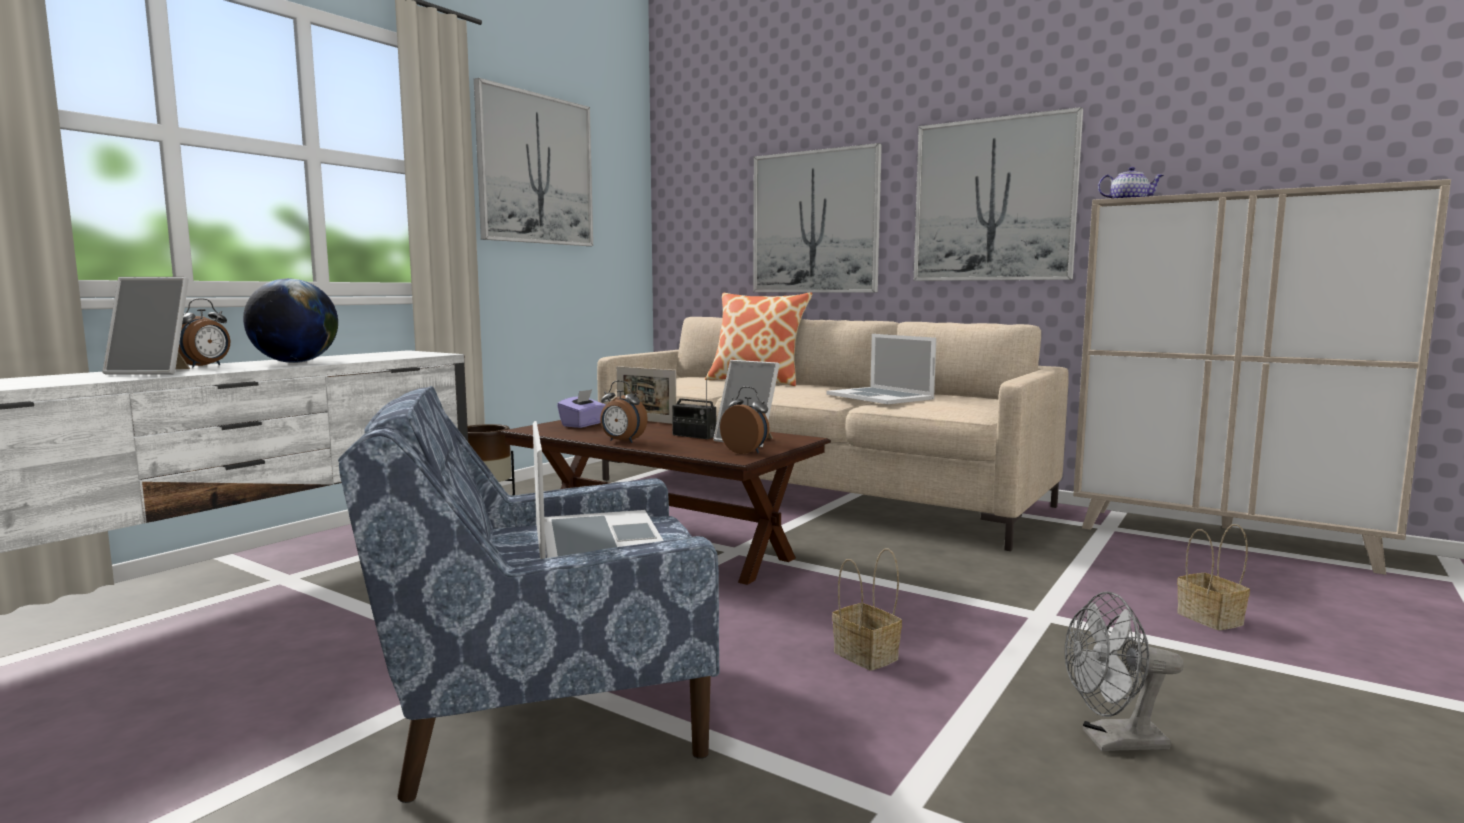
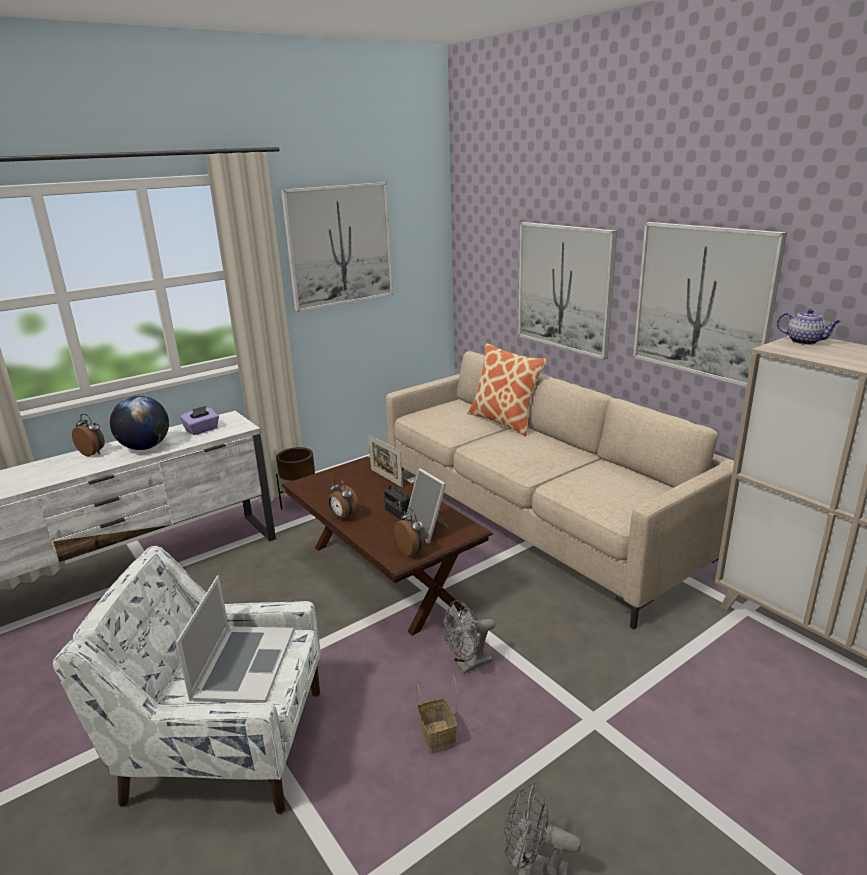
camera: 20 degrees right, 15 degrees up
(155, 372) = (59, 468): picture frame -> none
(205, 366) = (93, 453): alarm clock -> alarm clock turned 105 degrees counterclockwise
(546, 710) = (224, 743): blue armchair -> white armchair
(583, 425) = (339, 480): purple tissue box -> purple tissue box (202, 430)
(845, 597) = (468, 664): none -> grey fan
(880, 396) = (571, 472): laptop -> none
(1212, 619) = (727, 755): basket -> none

